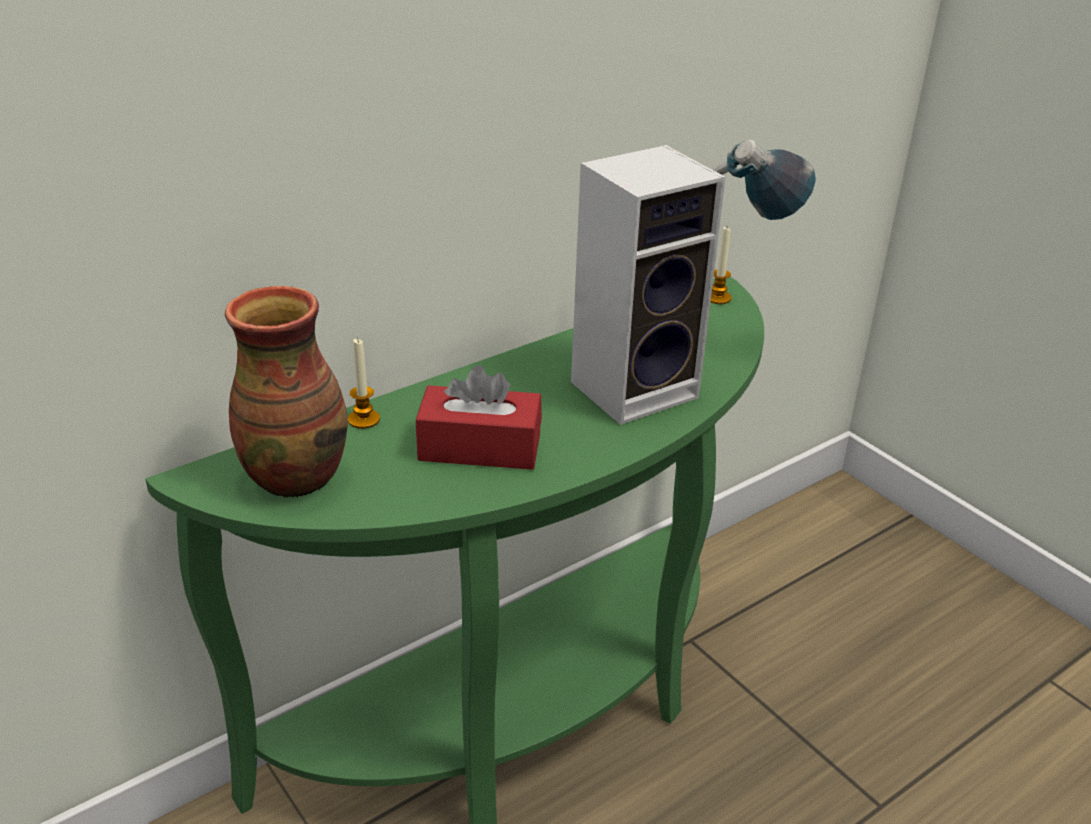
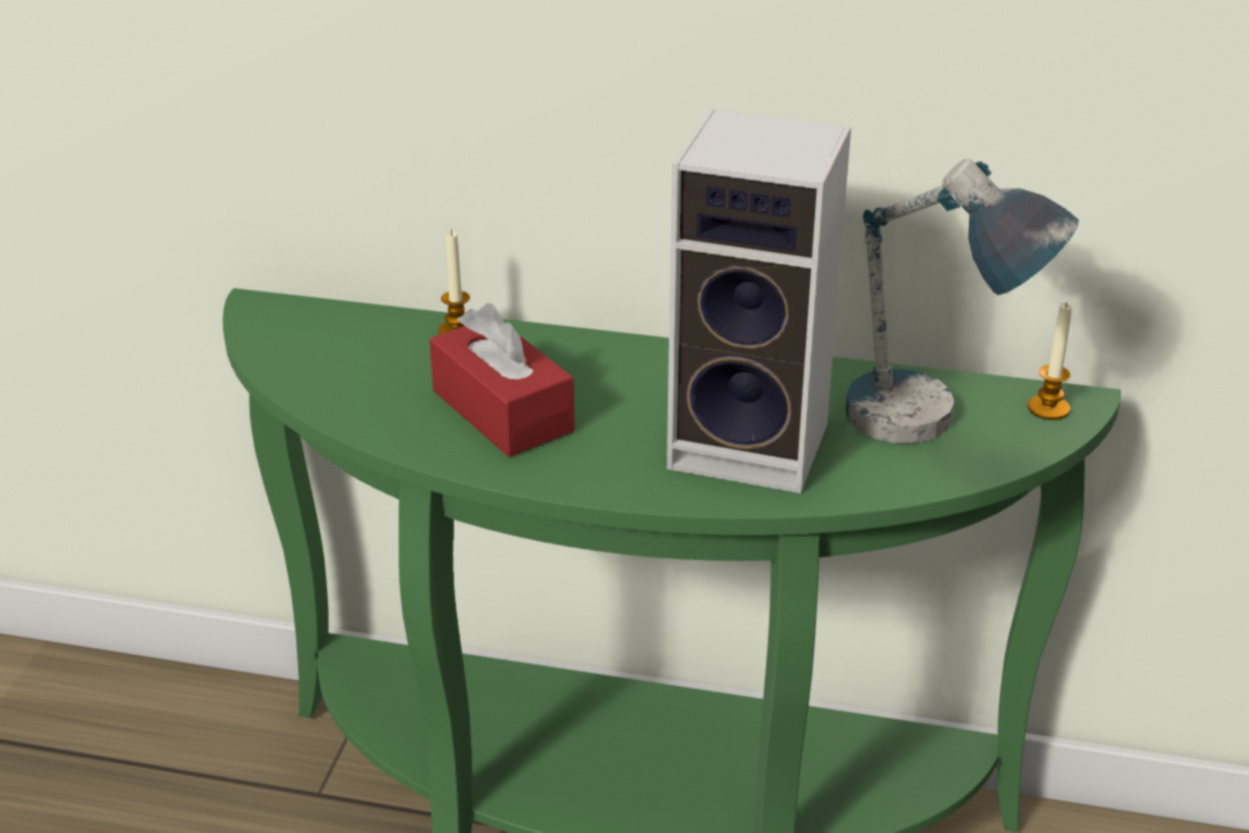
camera: 50 degrees right, 0 degrees up
(296, 476) = (326, 347): vase -> none

